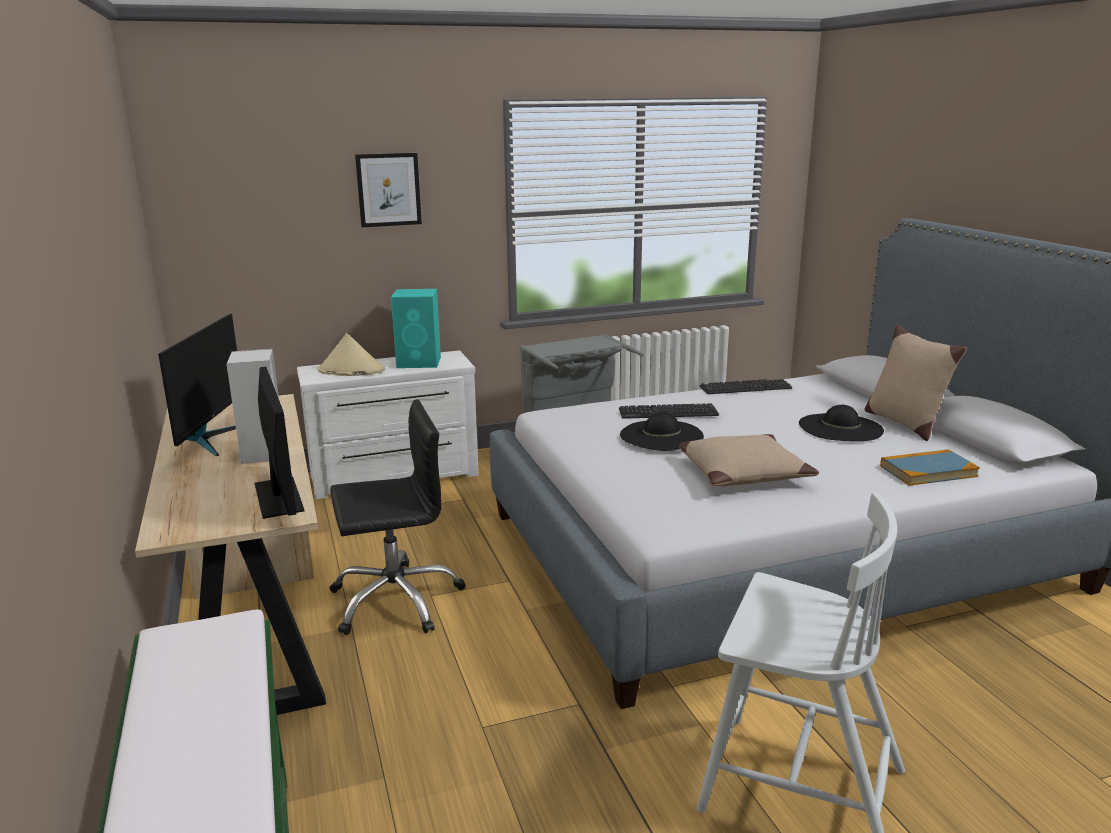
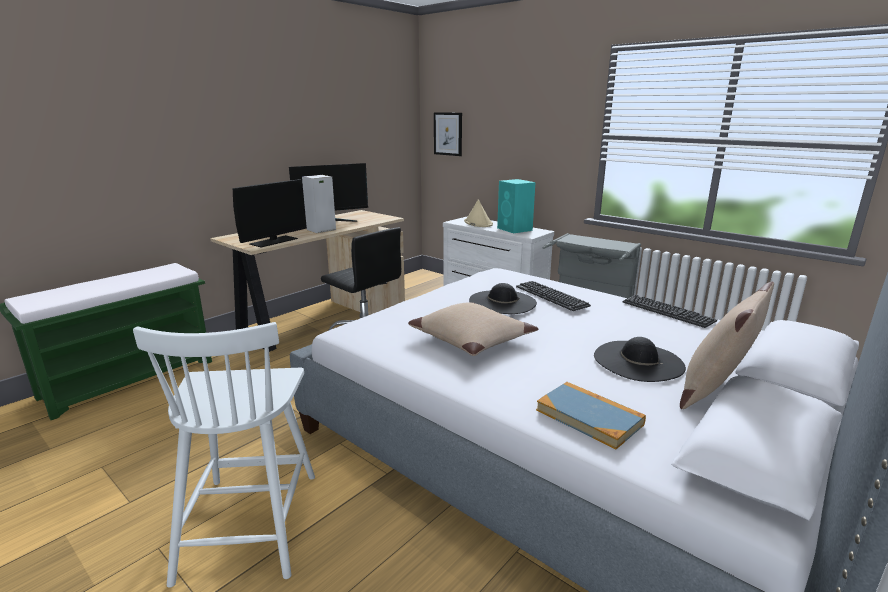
camera: 60 degrees right, 0 degrees up
(388, 189) = (528, 112): picture -> picture (448, 134)

